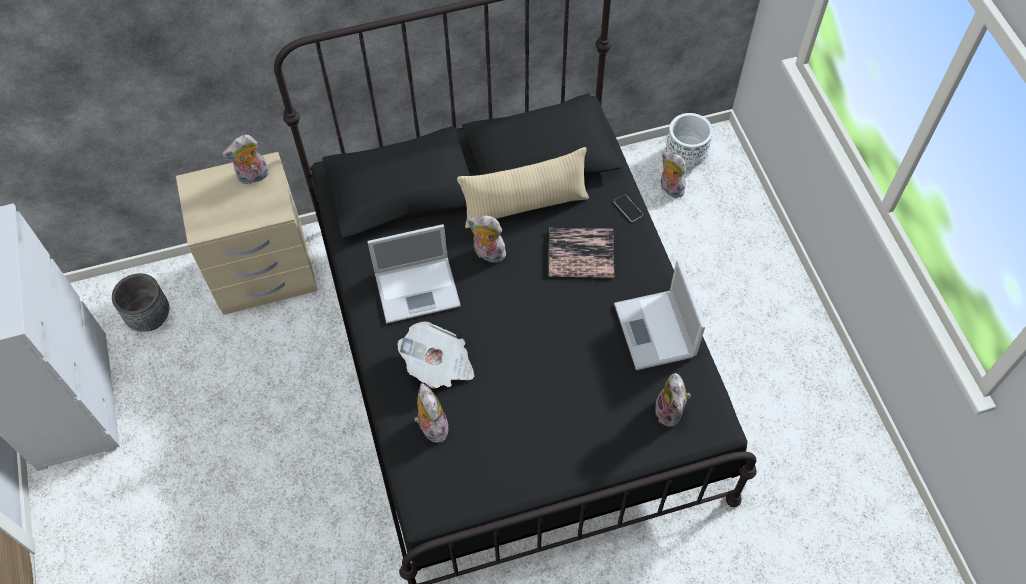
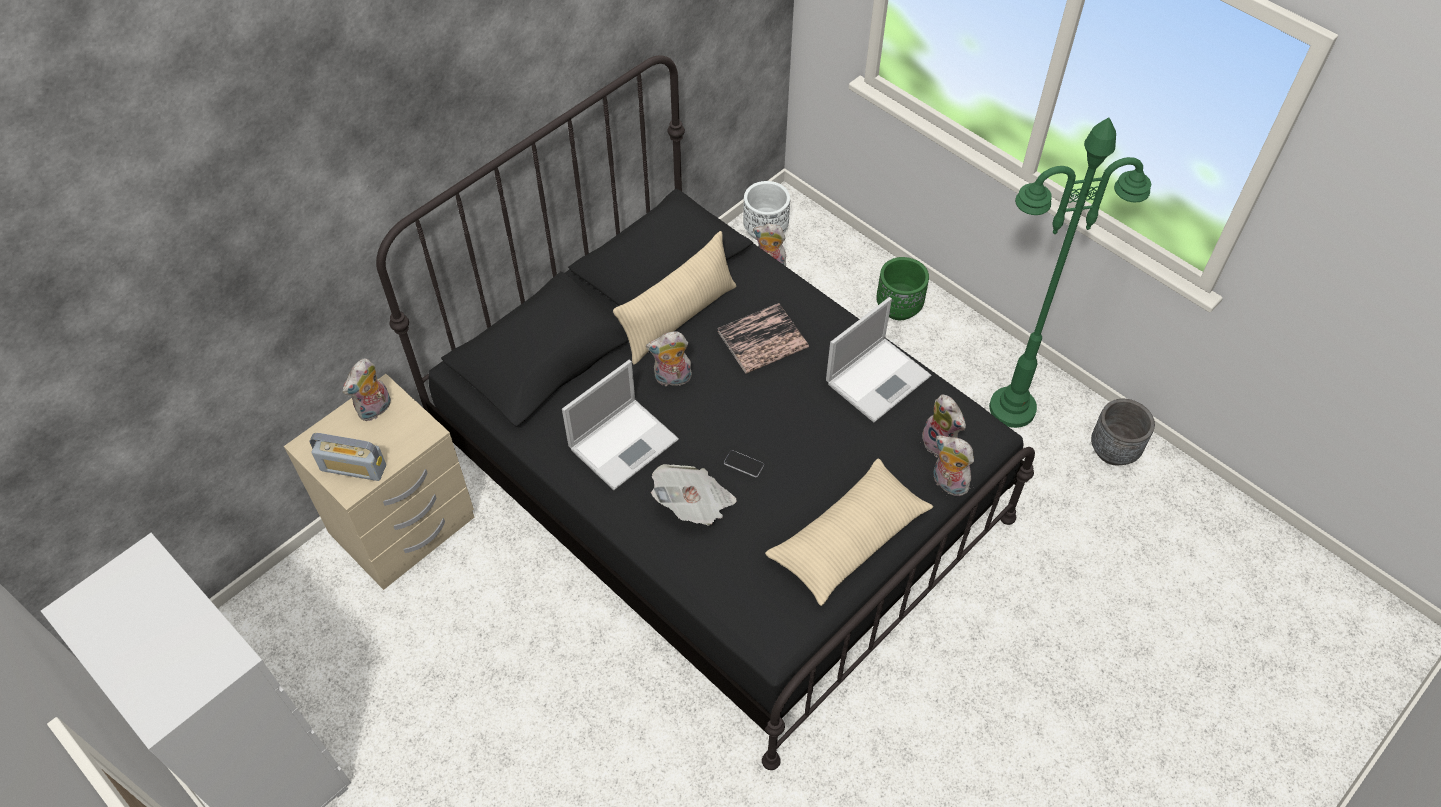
camera: 30 degrees left, 5 degrees down
(150, 317) = (298, 631): grey planter -> grey planter (1113, 450)
(211, 215) = (353, 468): none -> radio
(431, 426) = (726, 565): plush toy -> plush toy (947, 483)
(541, 454) = (848, 538): none -> beige pillow
(628, 208) = (779, 279): phone -> phone (743, 464)
(655, 331) = (879, 378): laptop -> laptop turned 90 degrees counterclockwise
(757, 274) = (898, 307): none -> green planter
(799, 408) = (1011, 409): none -> green floor lamp

